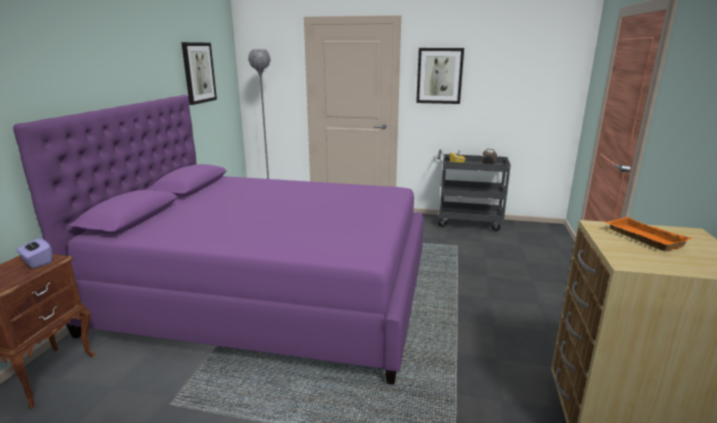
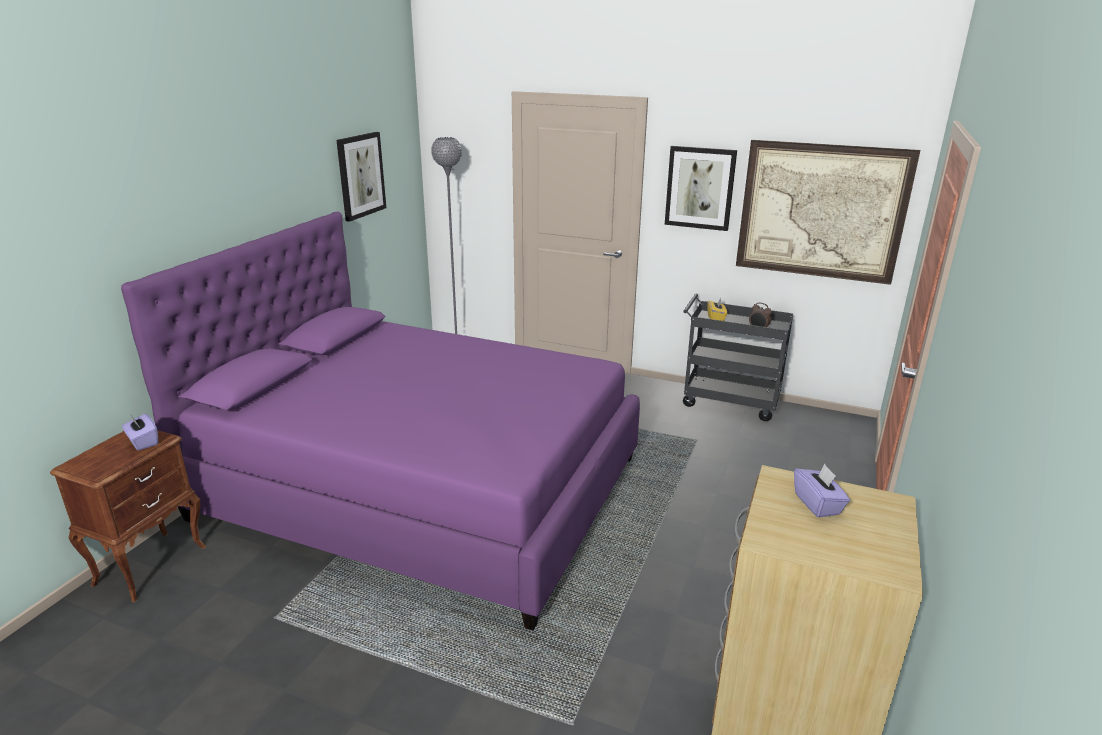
camera: 10 degrees right, 5 degrees up
(522, 86) = (821, 211): none -> picture
(642, 238) = (817, 504): orange tray -> purple tissue box

